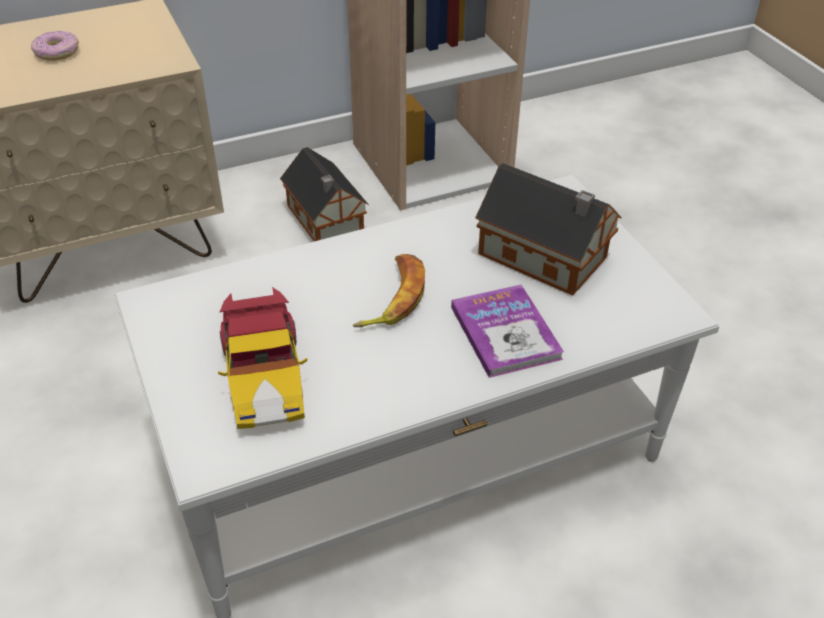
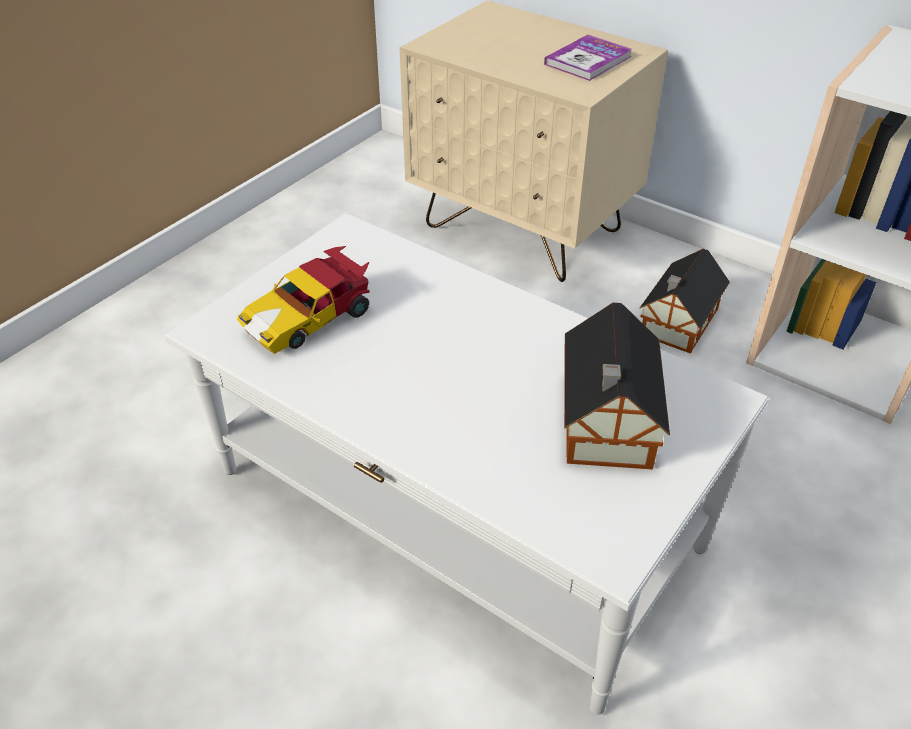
camera: 60 degrees right, 0 degrees up
(57, 53) = (533, 48): donut -> none
(393, 298) = (457, 347): banana -> none
(505, 332) = (471, 434): book -> book (588, 60)

